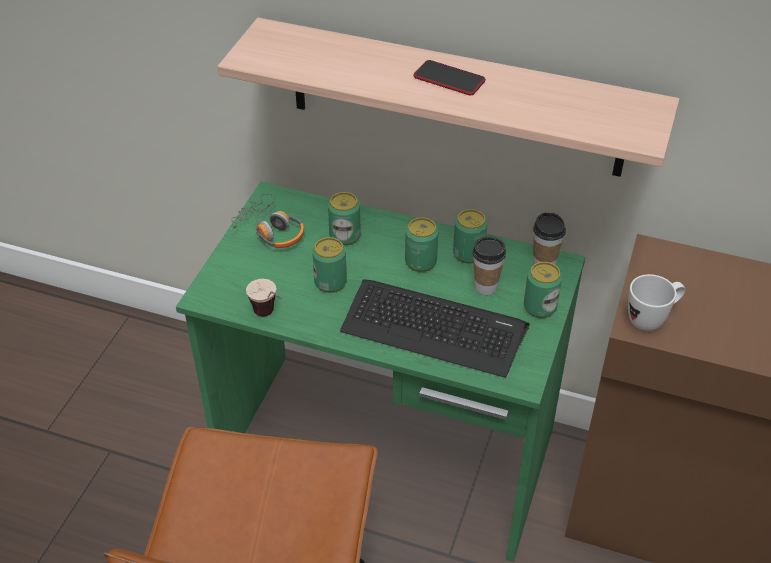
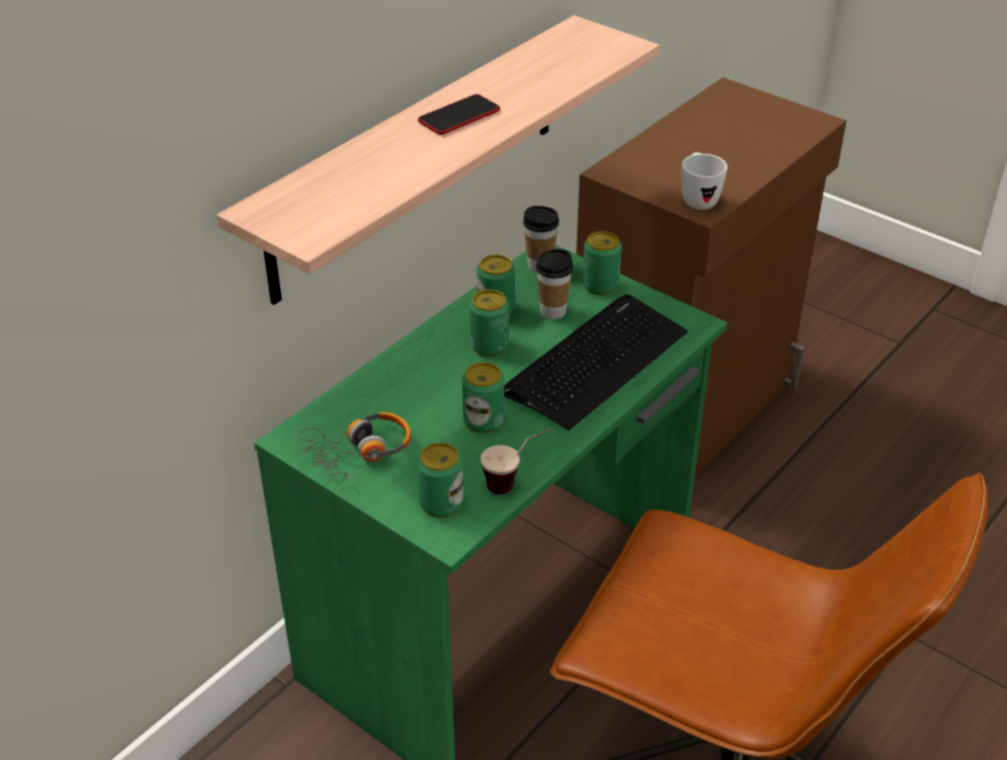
camera: 70 degrees left, 5 degrees down
(345, 236) = (410, 392): can -> can (441, 504)

